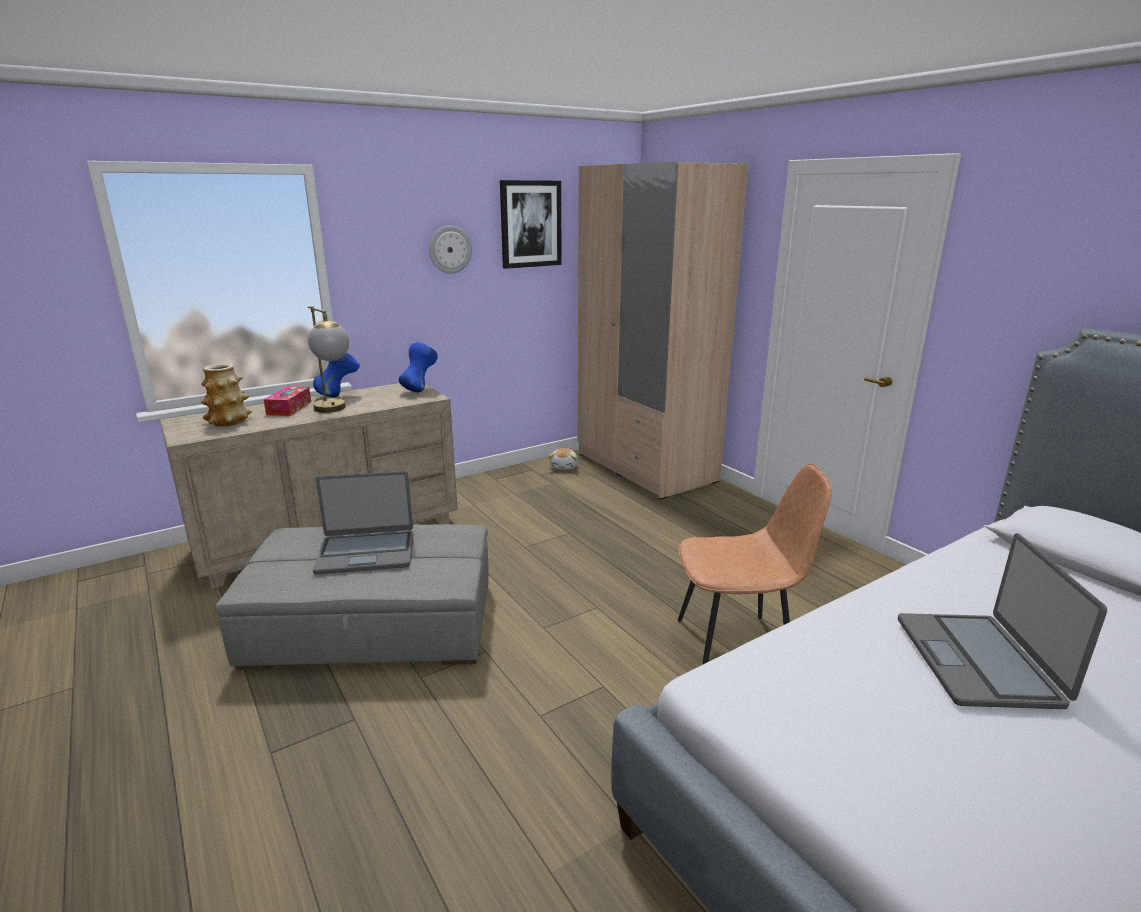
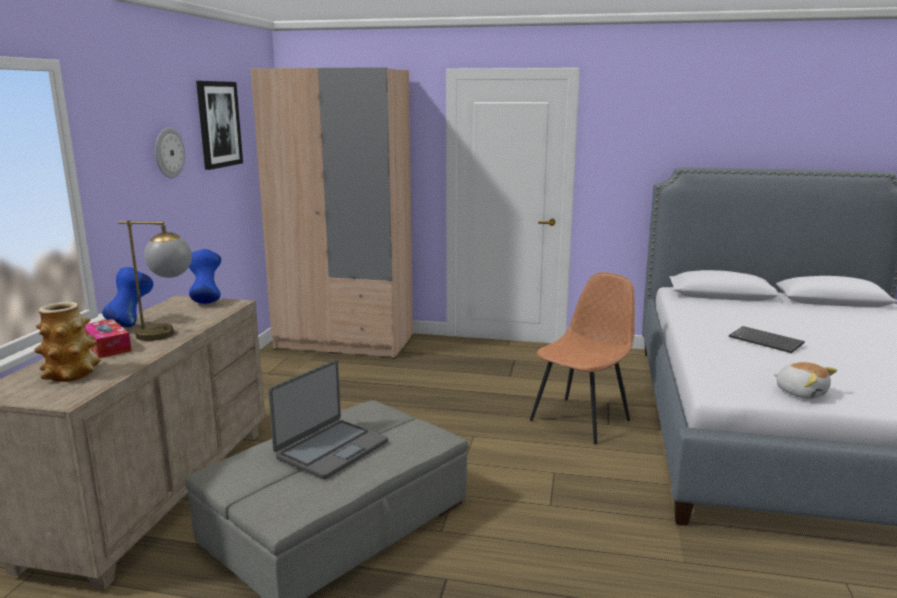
camera: 45 degrees left, 5 degrees down
(564, 466) = (278, 361): plush toy -> plush toy (801, 392)
(978, 661) = (767, 341): laptop -> keyboard

